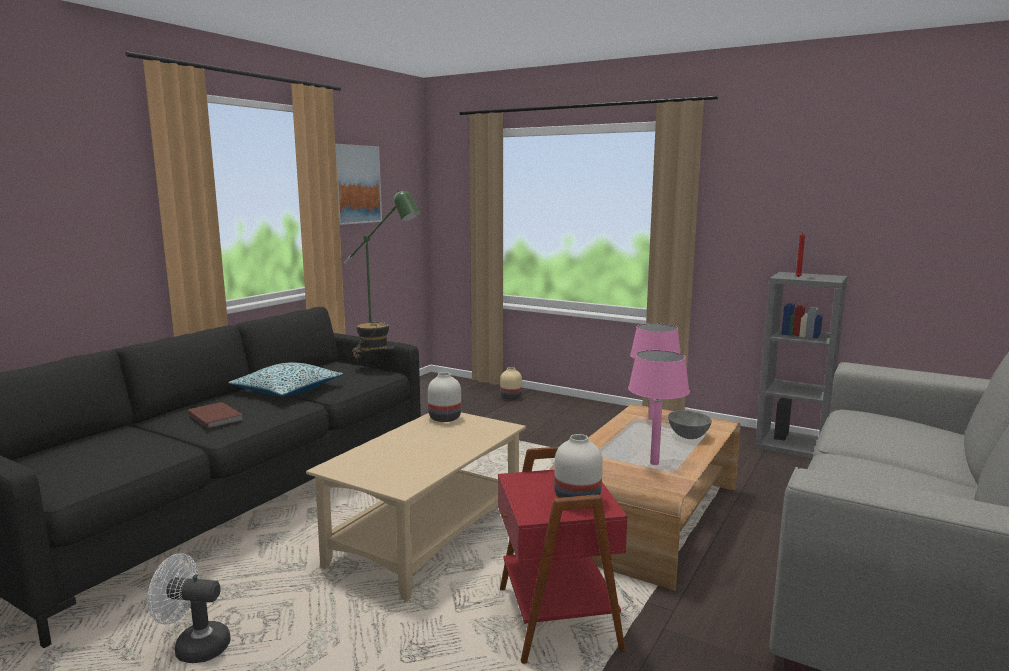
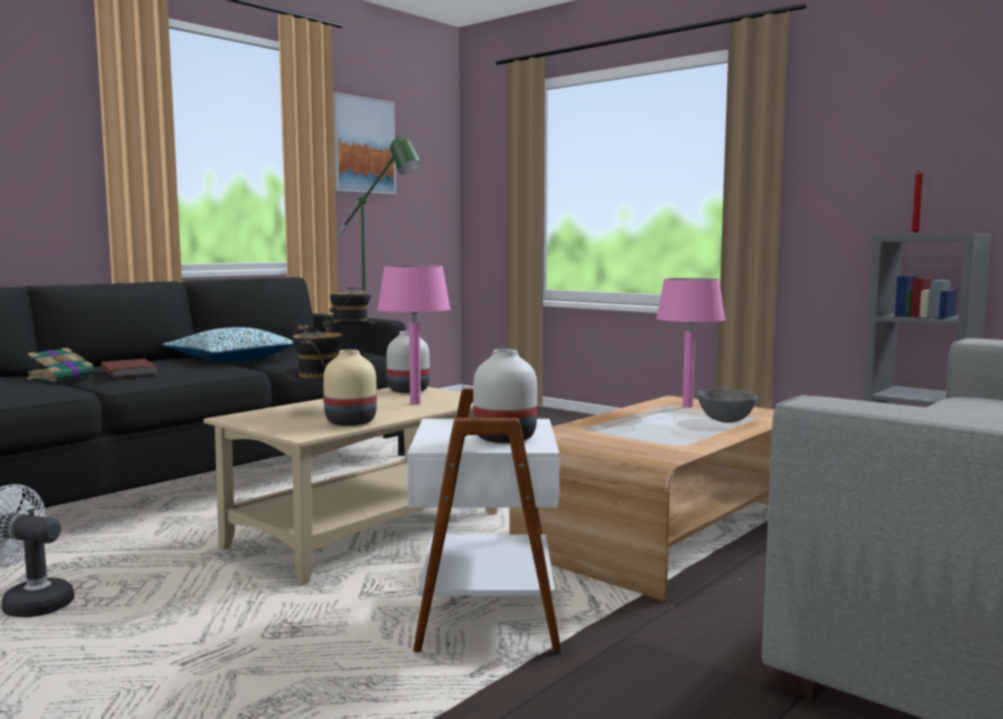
camera: 10 degrees right, 5 degrees down
(162, 429) = (62, 376): none -> book
(393, 451) = (320, 410): none -> hat
(511, 397) = (549, 417): beige vase -> beige vase (351, 422)
(555, 618) = (483, 614): red side table -> white side table
(655, 463) = (659, 438): pink table lamp -> pink table lamp (415, 403)

